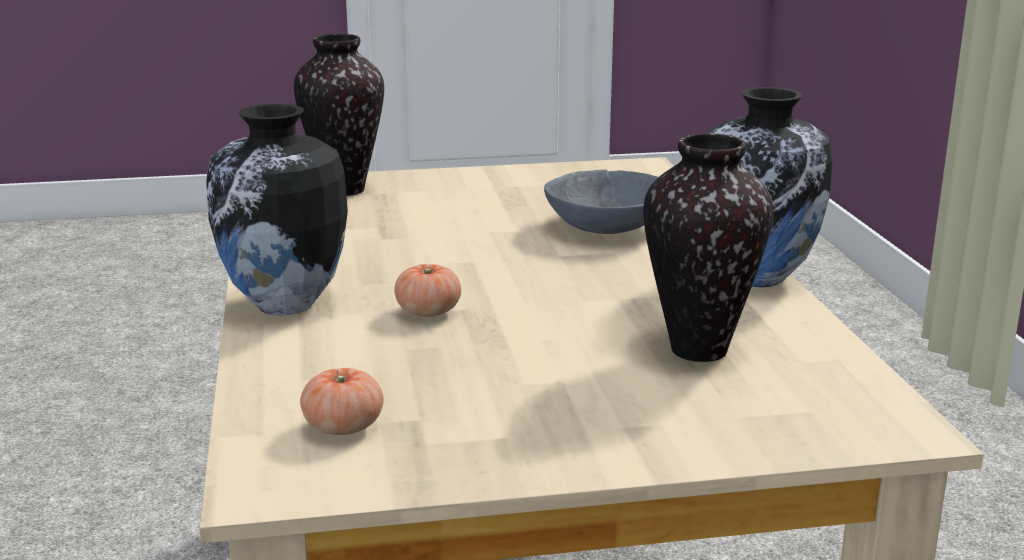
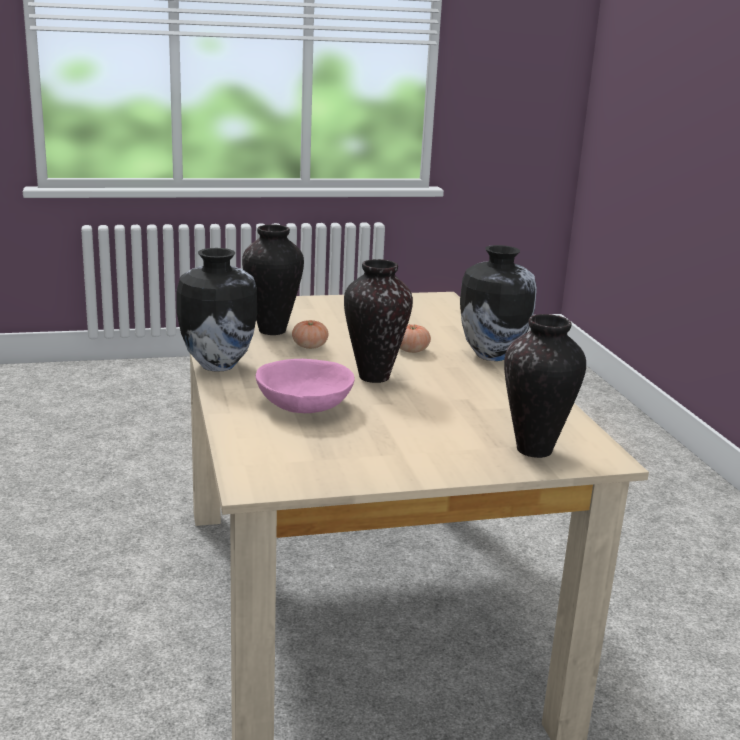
camera: 175 degrees right, 0 degrees up
(343, 427) = (425, 310): tomato -> tomato (309, 346)
(507, 264) = (374, 377): none -> vase
(607, 228) = (304, 405): grey bowl -> pink bowl

